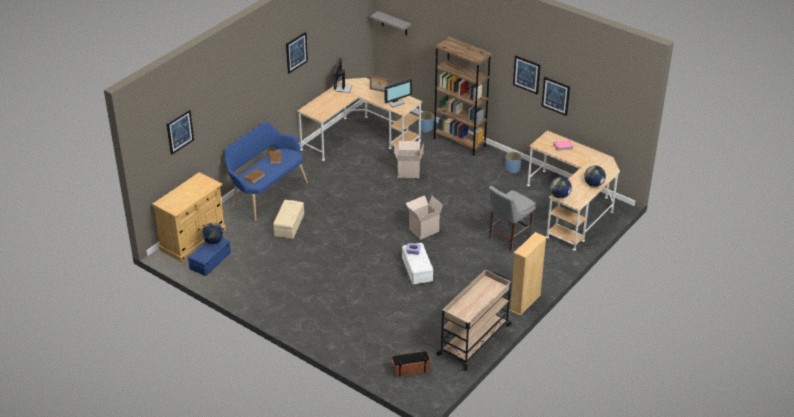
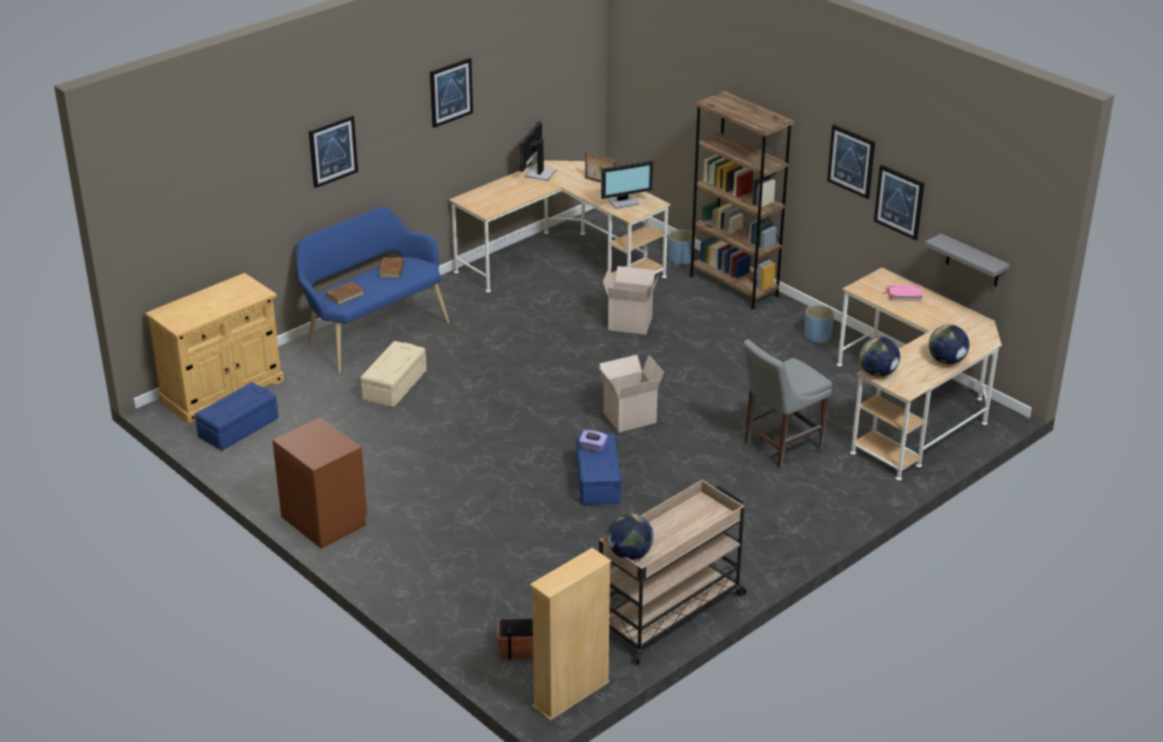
camera: 10 degrees right, 5 degrees down
(179, 131) = (206, 190): picture -> picture (332, 151)
(213, 241) = (247, 393): globe -> globe (630, 554)
(277, 310) = (325, 520): none -> brown nightstand
(394, 23) = (640, 70): grey shelf -> grey shelf (973, 261)
(416, 269) = (597, 480): white storage box -> blue storage box
(525, 303) = (782, 559): beige bookcase -> beige bookcase (571, 694)

